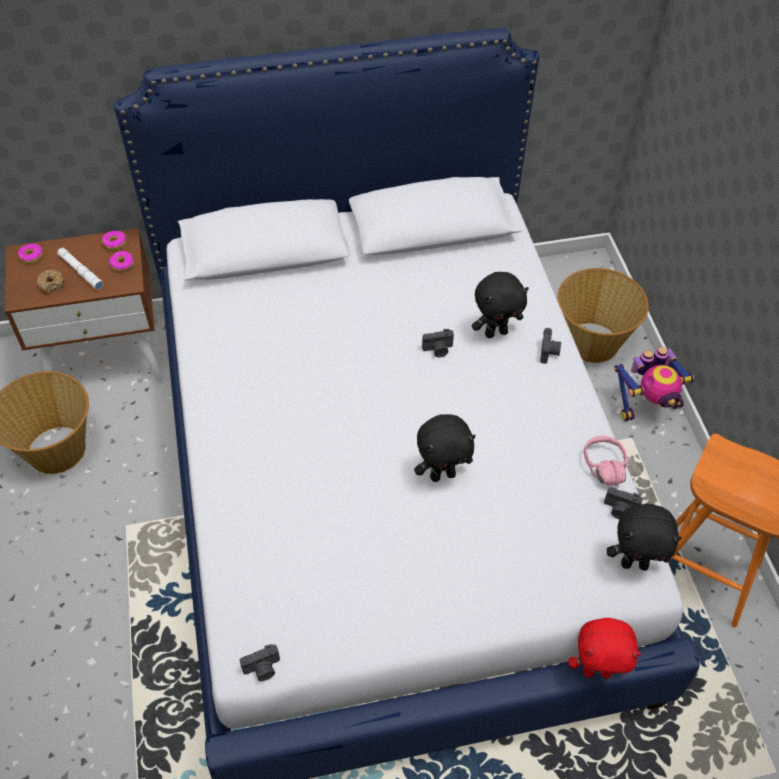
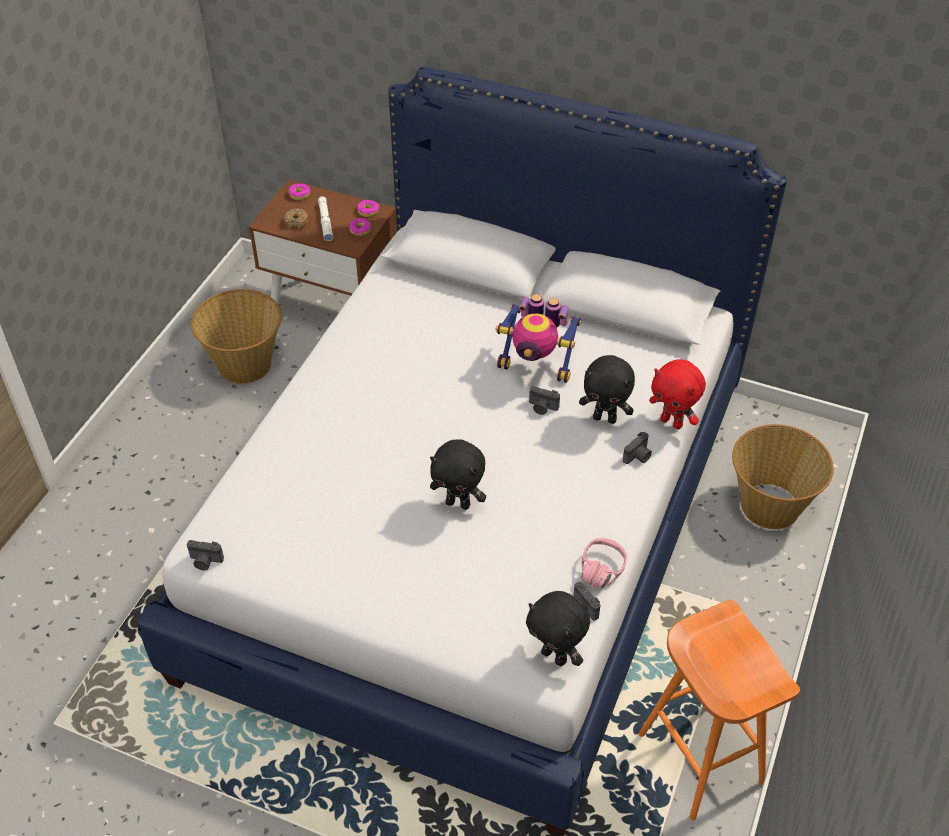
camera: 35 degrees right, 5 degrees down
(597, 671) = (478, 736): red plush toy -> red plush toy (672, 422)
(647, 404) = (777, 587): toy robot -> toy robot (536, 366)

